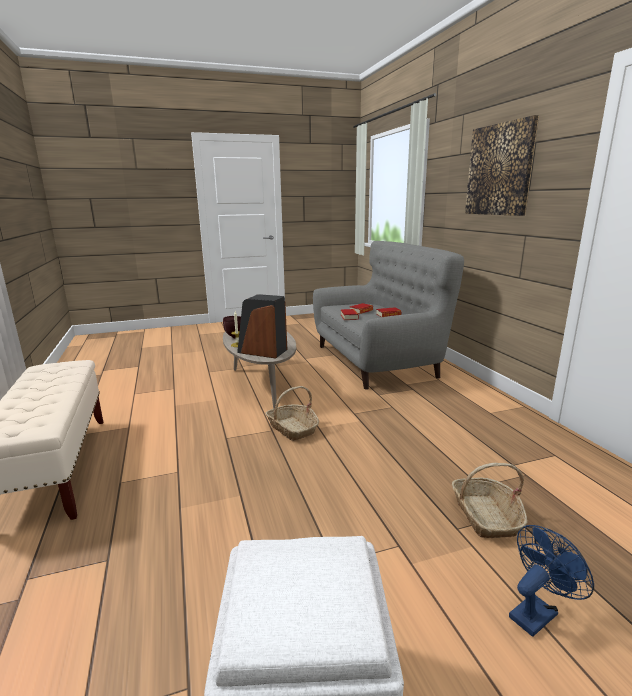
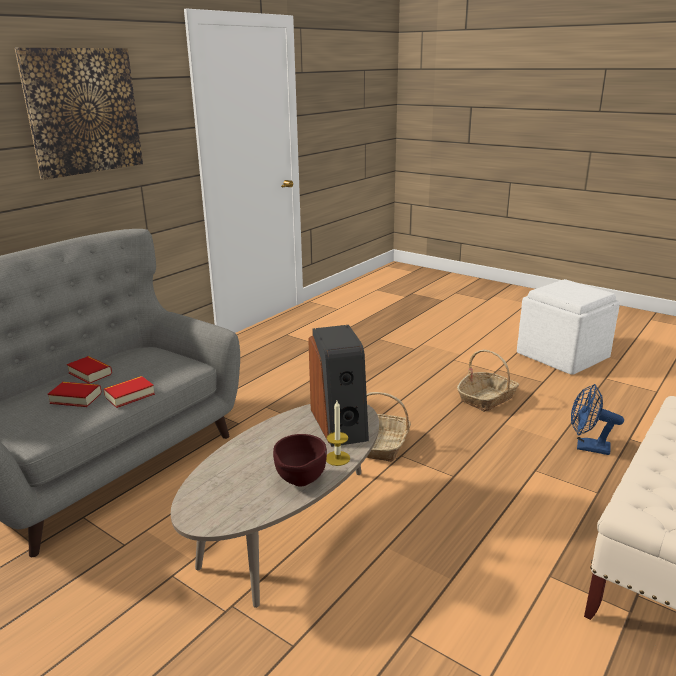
camera: 125 degrees left, 5 degrees up
(485, 516) = (391, 344): basket -> basket (487, 398)
(537, 611) = (443, 327): blue fan -> blue fan (587, 447)

